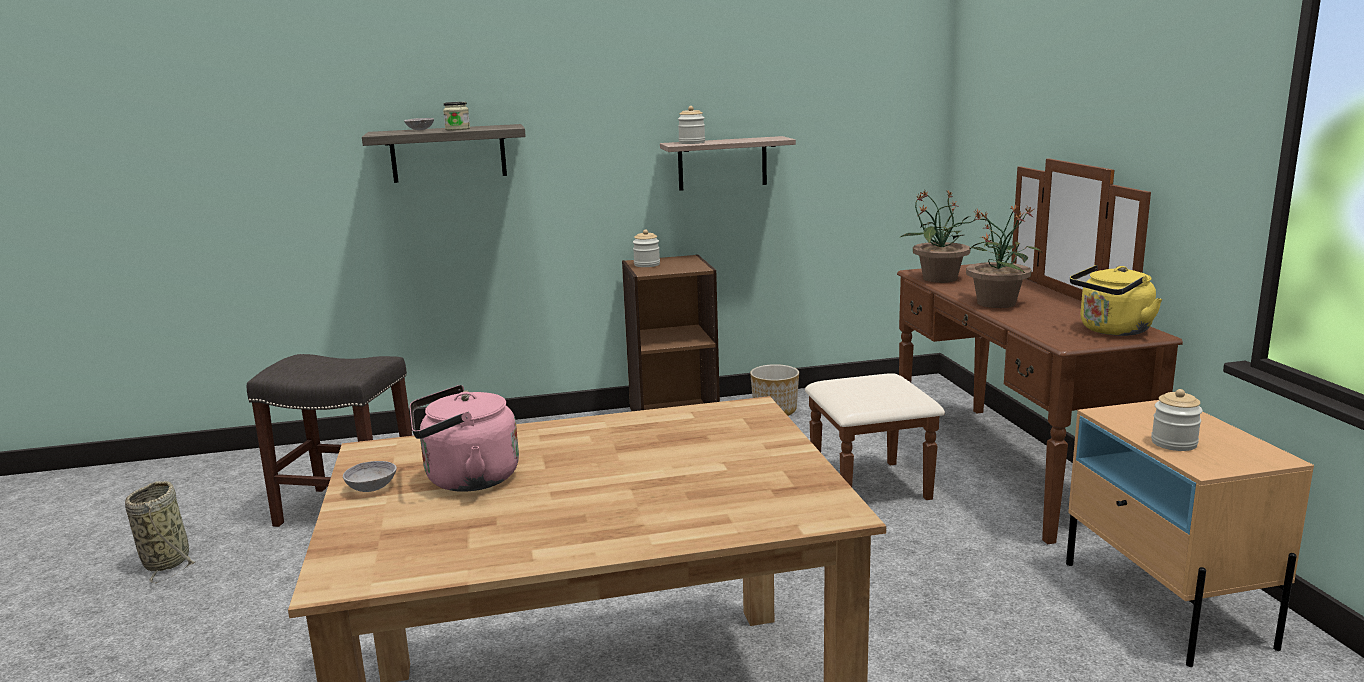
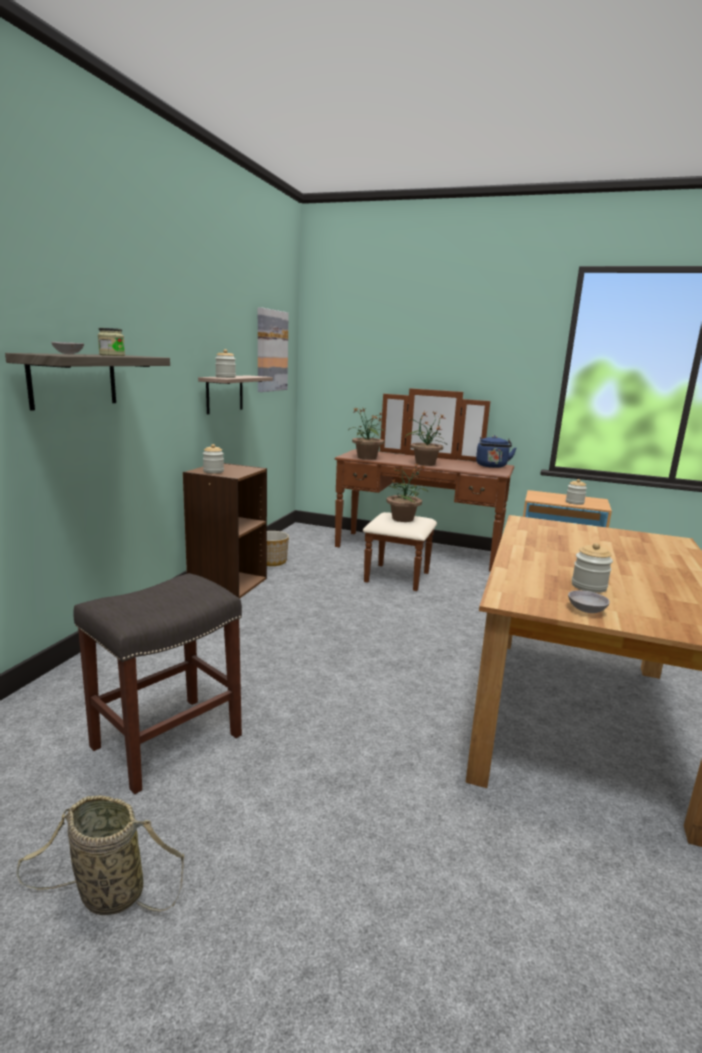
camera: 60 degrees left, 0 degrees up
(466, 480) = (588, 586): pink kettle -> jar
(854, 96) = (271, 351): none -> picture
(874, 387) = (403, 519): none -> potted plant
(1112, 331) = (492, 466): yellow kettle -> blue kettle

